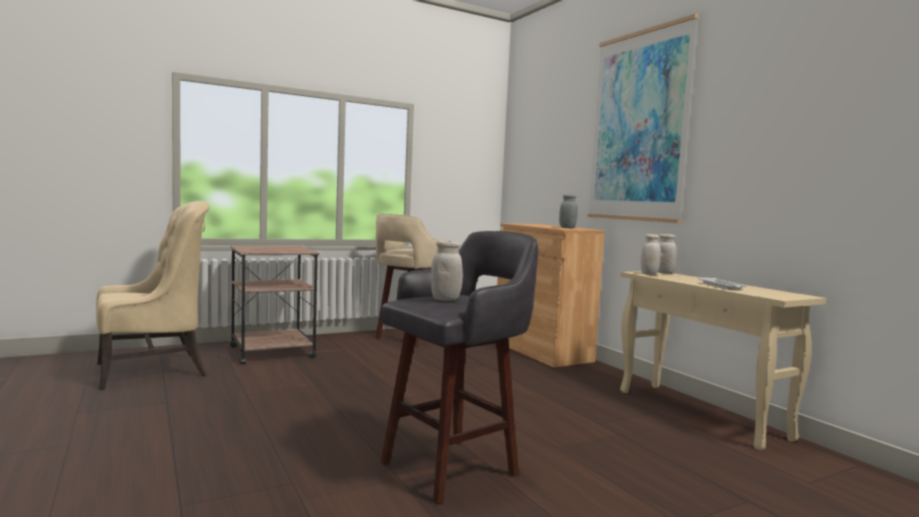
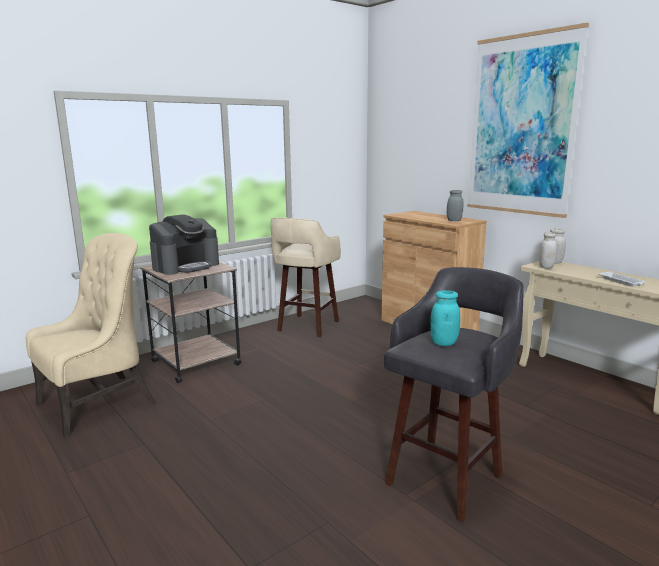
camera: 10 degrees left, 10 degrees up
(273, 248) = (186, 266): none -> coffee machine
(445, 299) = (443, 343): white jar -> turquoise jar

